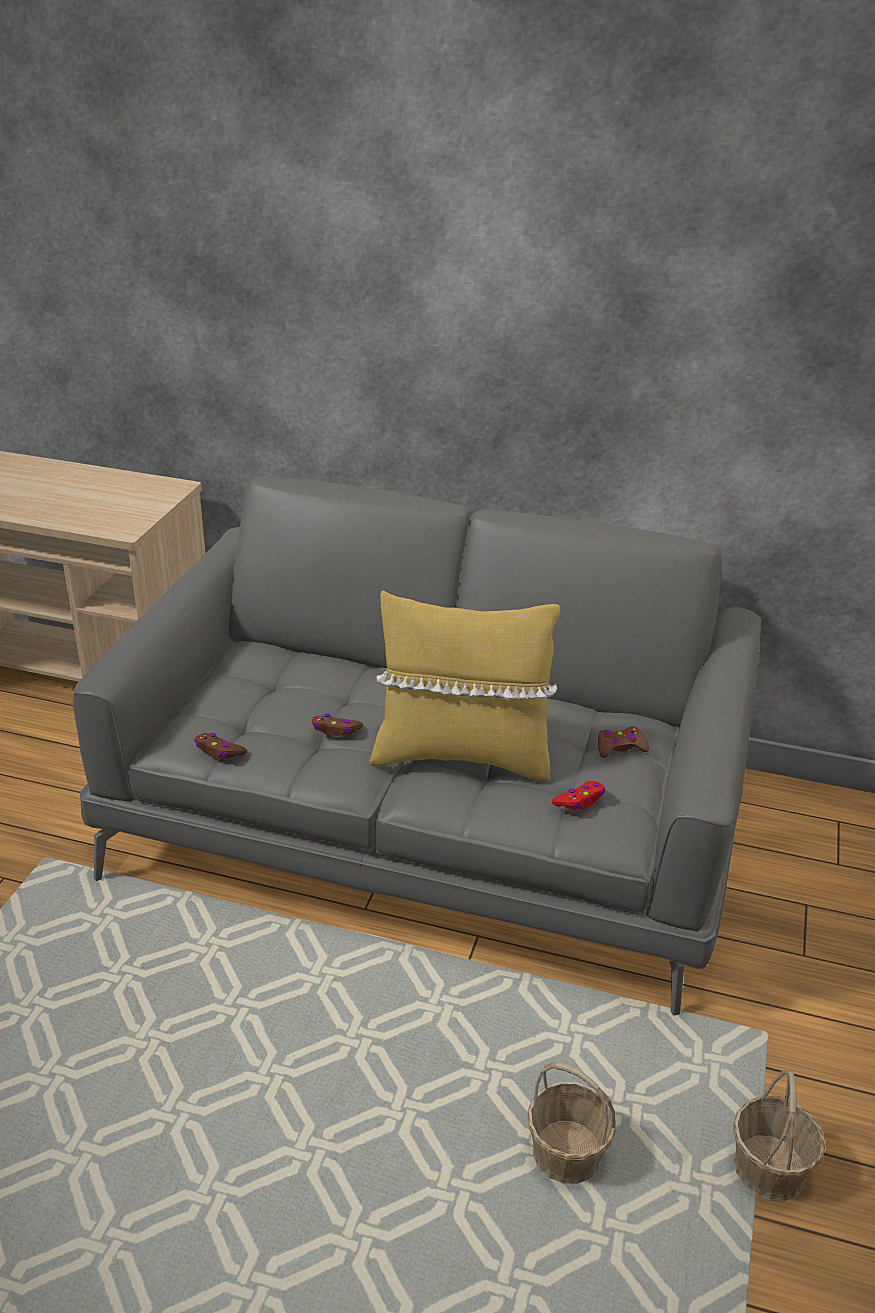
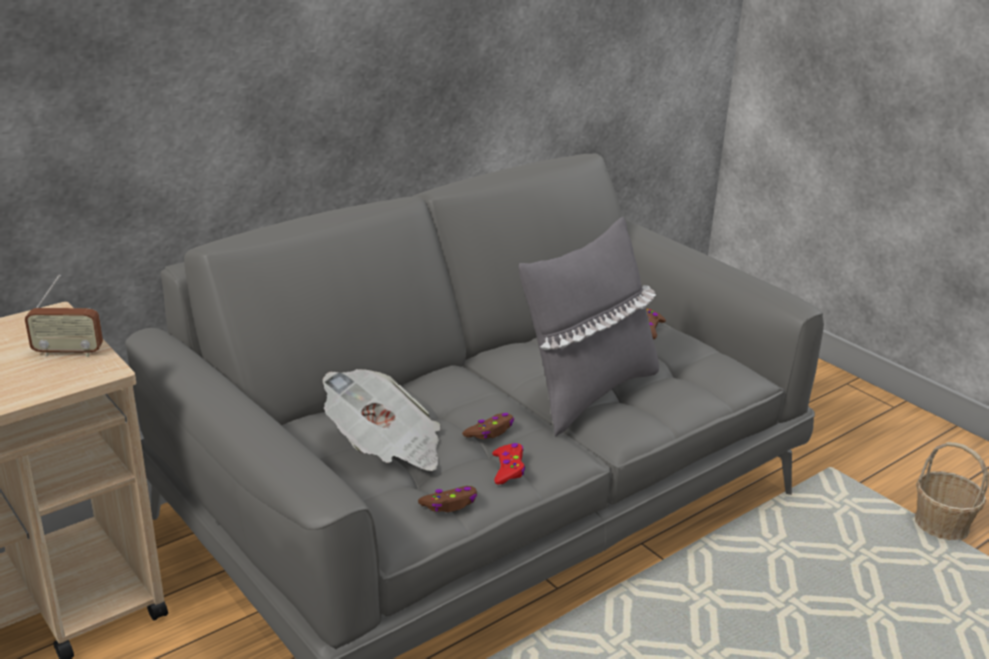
camera: 55 degrees left, 5 degrees down
(136, 512) = (68, 352): none -> radio
(263, 693) = (386, 447): none -> newspaper
(461, 756) = (587, 393): yellow pillow -> grey pillow
(567, 1154) = (886, 603): basket -> none
(580, 801) = (696, 368): red game controller -> red game controller (508, 469)

